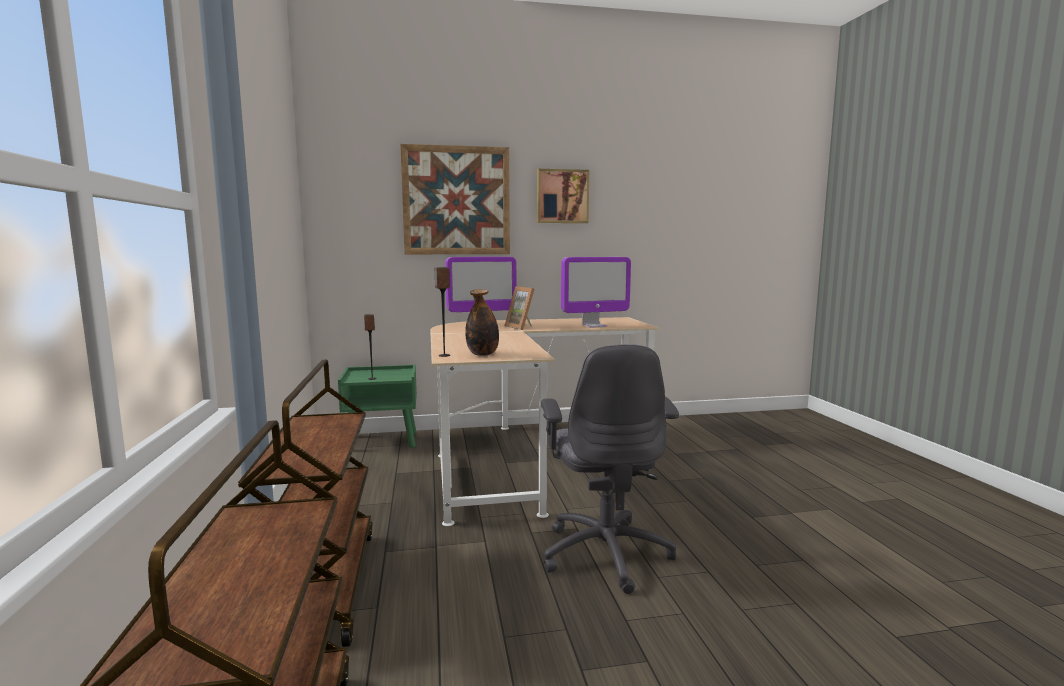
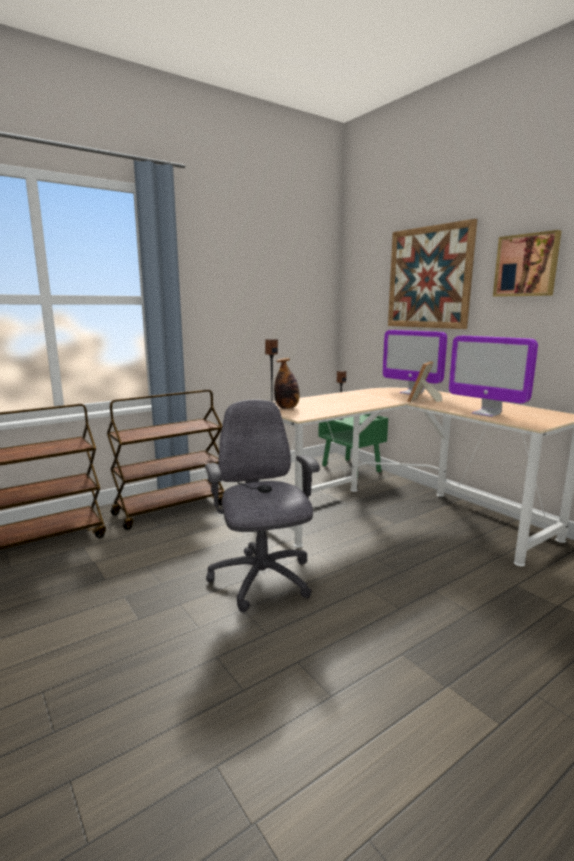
camera: 65 degrees right, 5 degrees up
(606, 553) = (262, 581): grey office chair -> grey office chair turned 105 degrees clockwise

